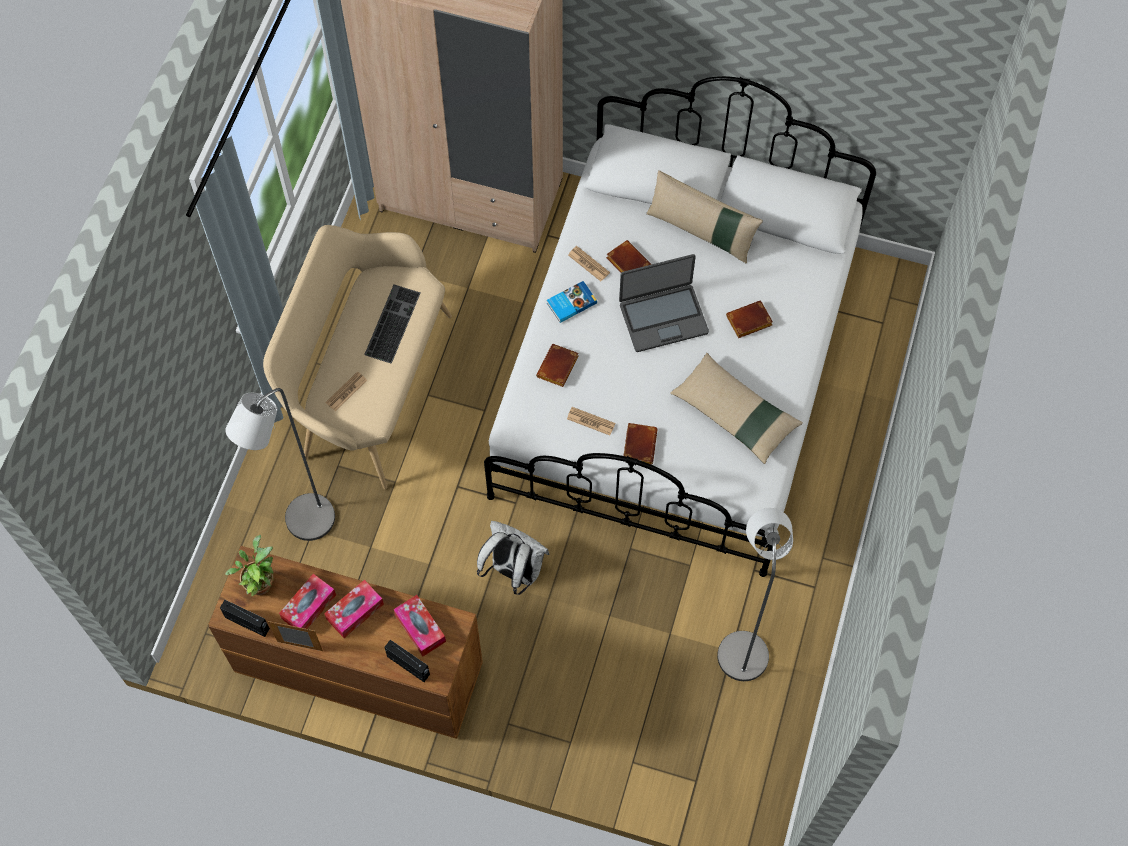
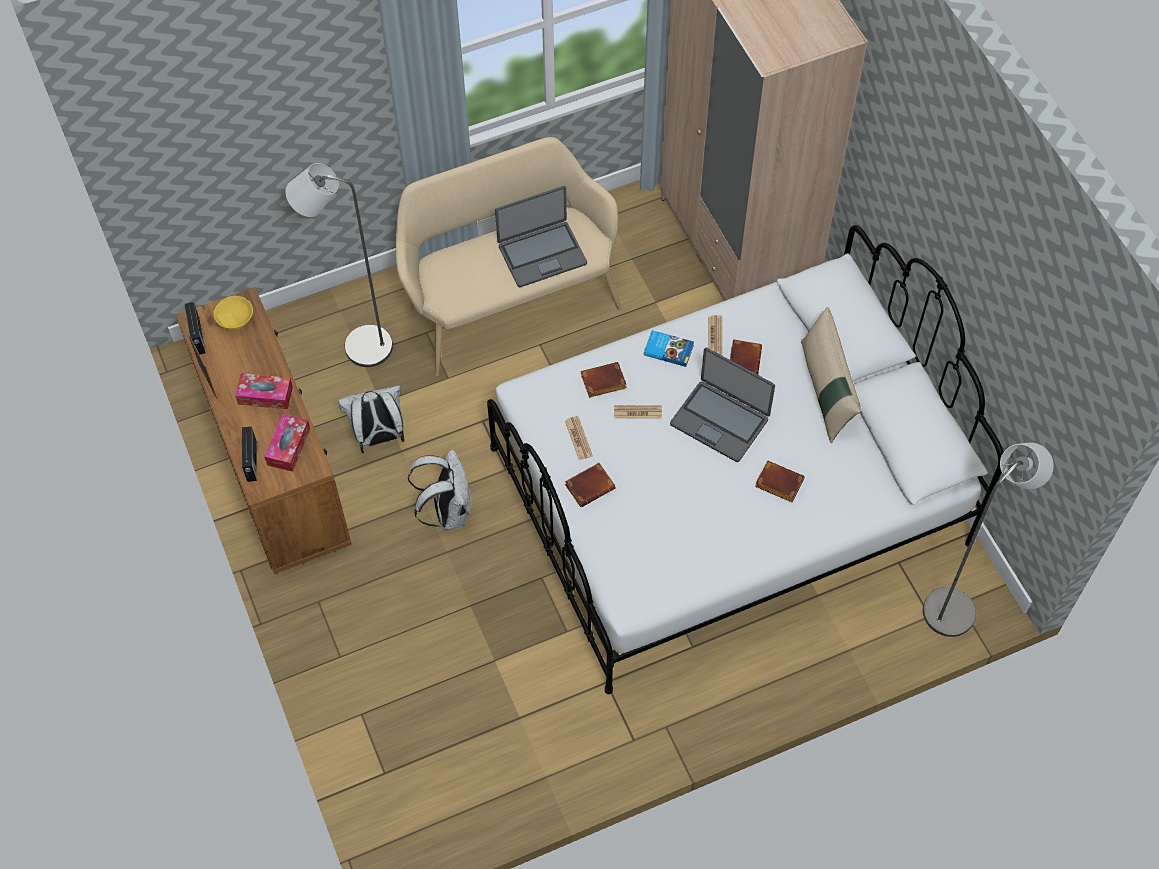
camera: 50 degrees right, 5 degrees down
(259, 582) = (236, 320): potted plant -> yellow bowl
(309, 607) = (244, 364): tissue box -> none
(346, 391) = (457, 269): newspaper -> newspaper (637, 412)
(391, 322) = (541, 254): keyboard -> laptop
(402, 571) = (379, 437): none -> white backpack
(734, 413) = (684, 534): beige pillow -> none
(742, 646) = (531, 722): grey floor lamp -> grey floor lamp (956, 606)

